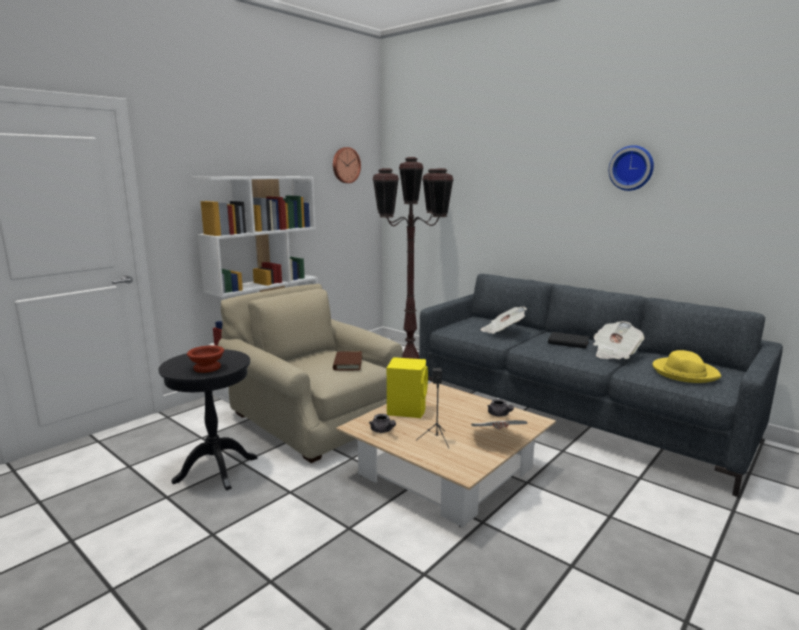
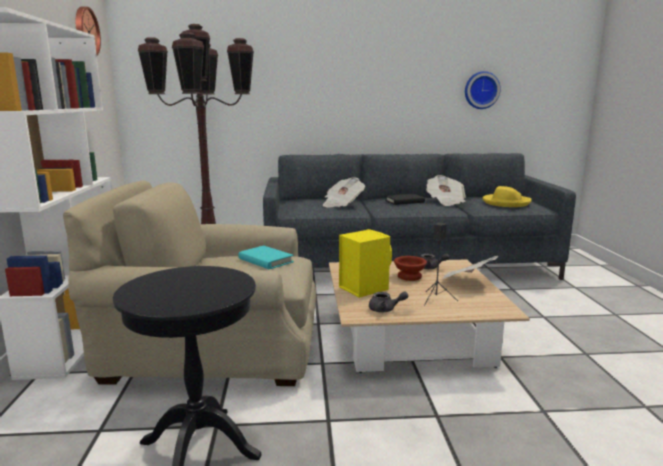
camera: 45 degrees left, 0 degrees up
(207, 368) = (211, 290): brown bowl -> brown bowl (410, 276)
(347, 363) = (265, 260): brown book -> turquoise book
(632, 168) = (412, 46): wall clock -> wall clock (481, 90)

